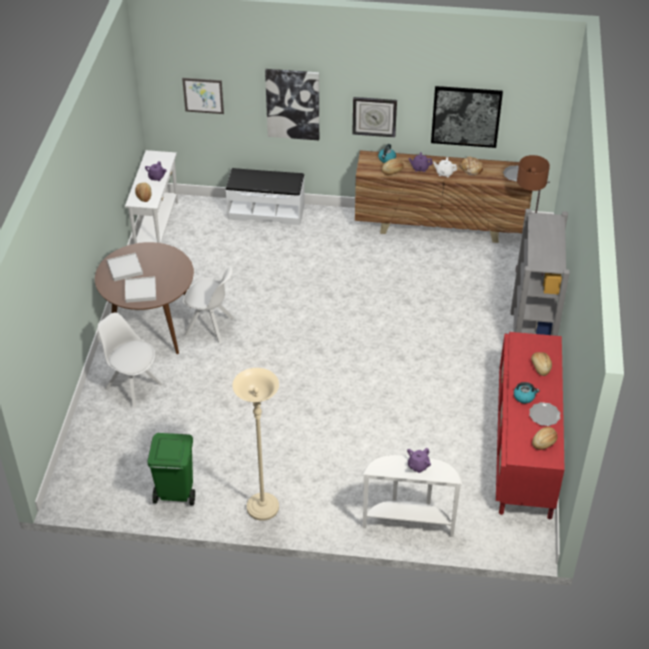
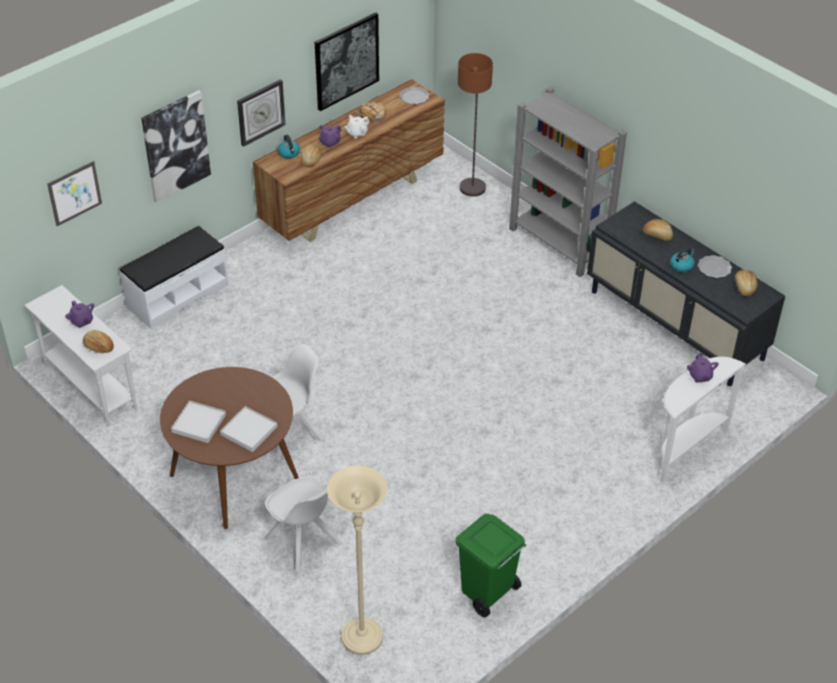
camera: 50 degrees left, 0 degrees up
(133, 385) = (303, 541): white chair -> white chair turned 120 degrees counterclockwise
(262, 508) = (571, 538): beige floor lamp -> beige floor lamp (362, 638)
(523, 450) = (674, 326): red cabinet -> black cabinet

